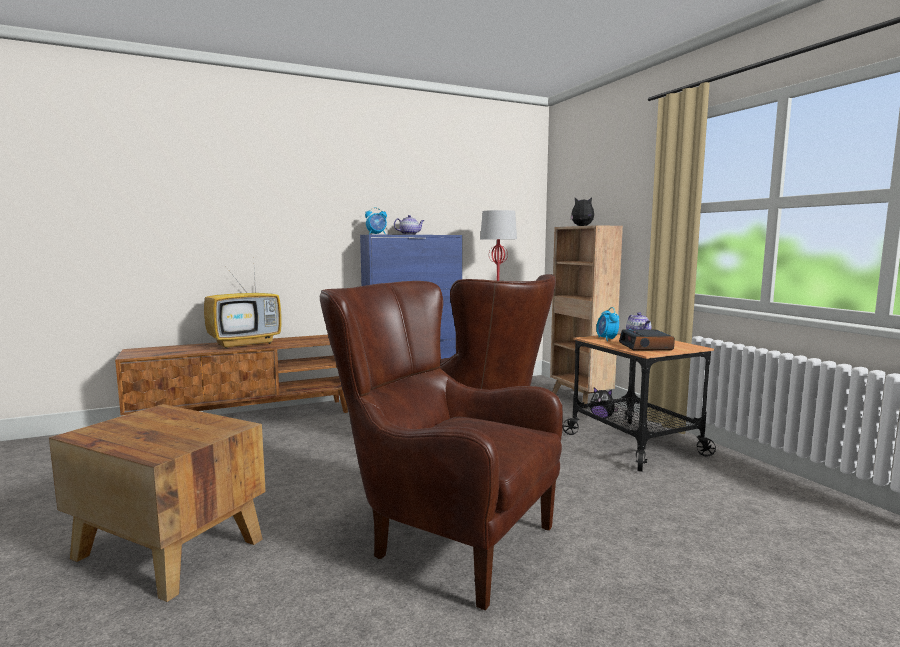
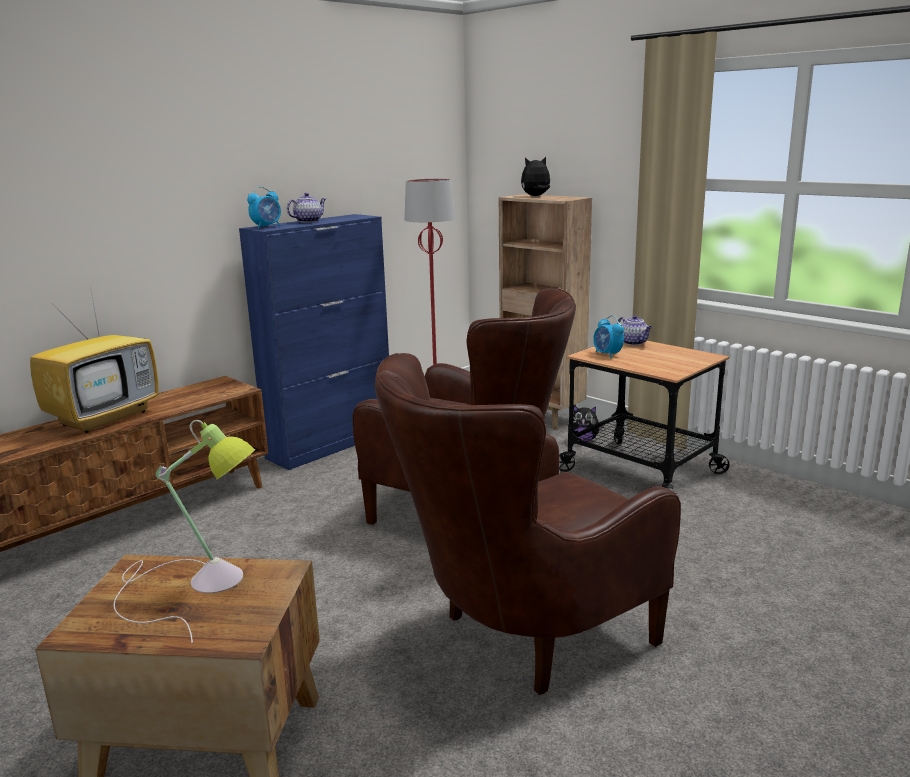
camera: 20 degrees left, 10 degrees up
(176, 423) = (195, 584): none -> table lamp
(440, 536) = (522, 639): brown armchair -> brown armchair turned 45 degrees counterclockwise
(646, 346) = (660, 362): alarm clock -> none

